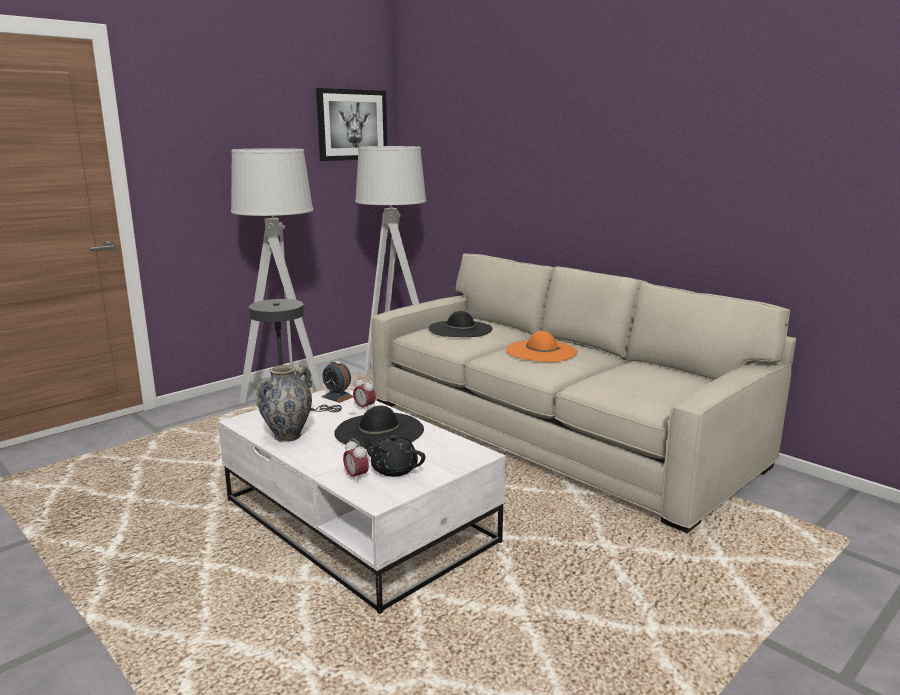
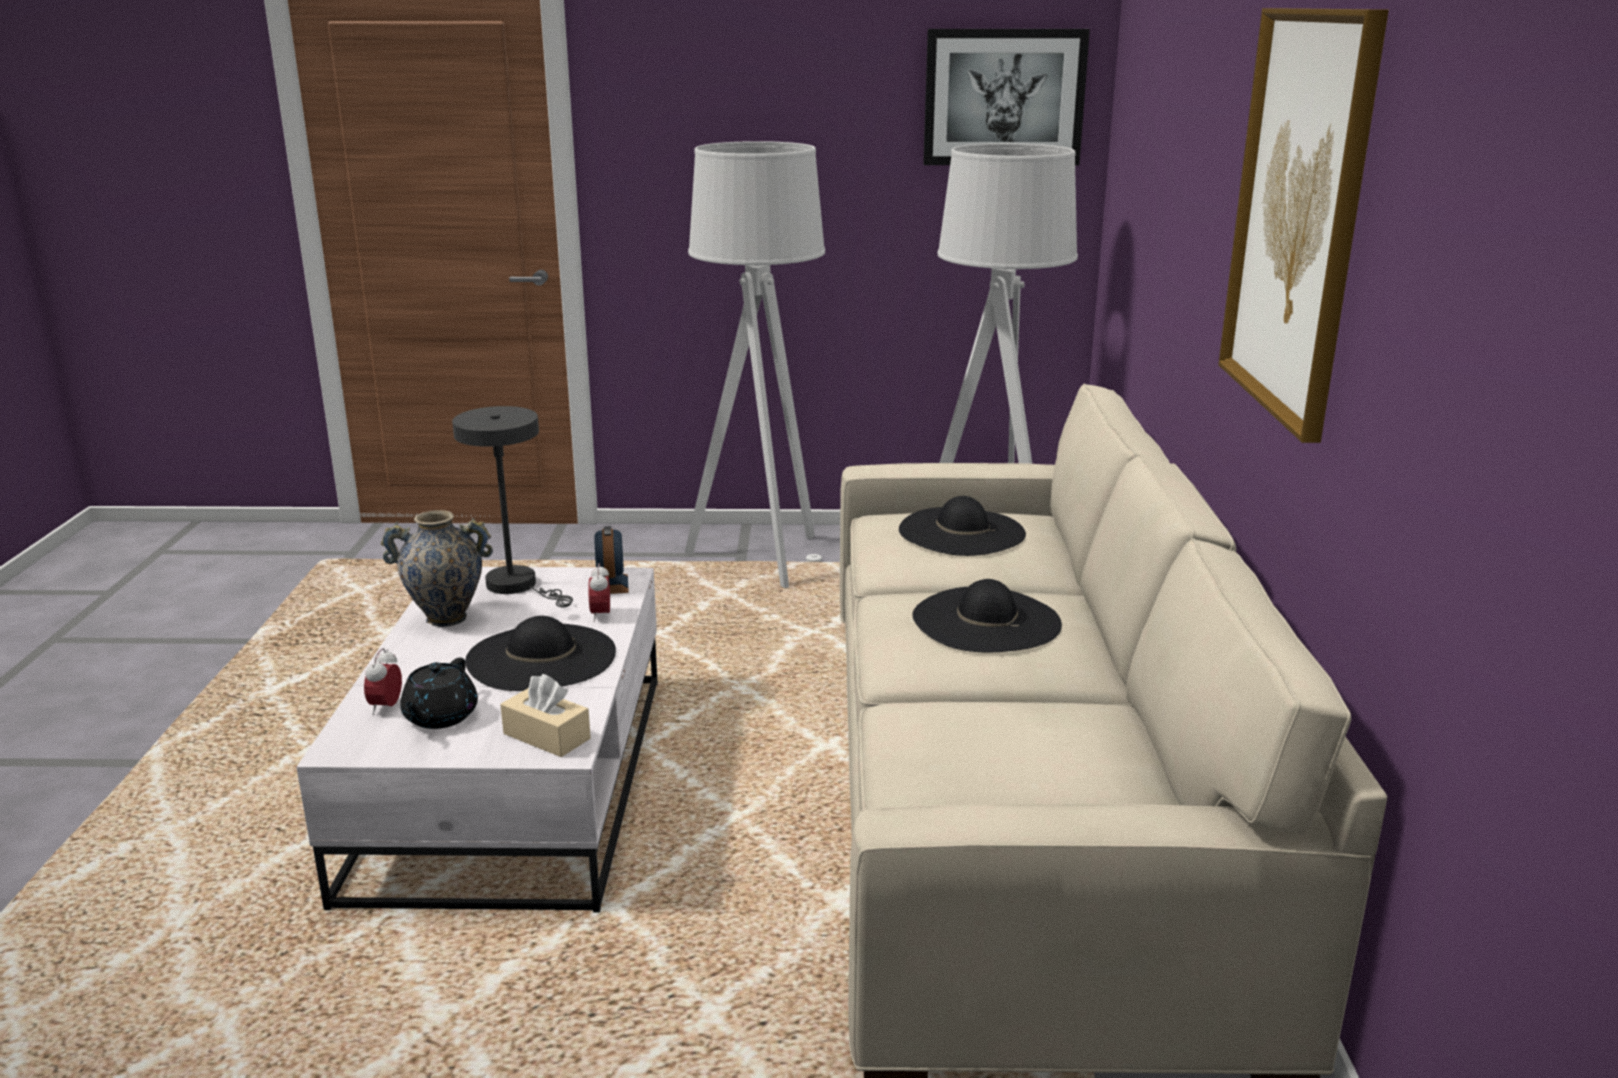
camera: 45 degrees right, 5 degrees up
(393, 469) = (439, 717): black teapot -> black teapot turned 150 degrees counterclockwise
(459, 454) = (546, 736): none -> beige tissue box
(541, 351) = (986, 620): orange hat -> black hat
(646, 145) = (1299, 215): none -> picture

